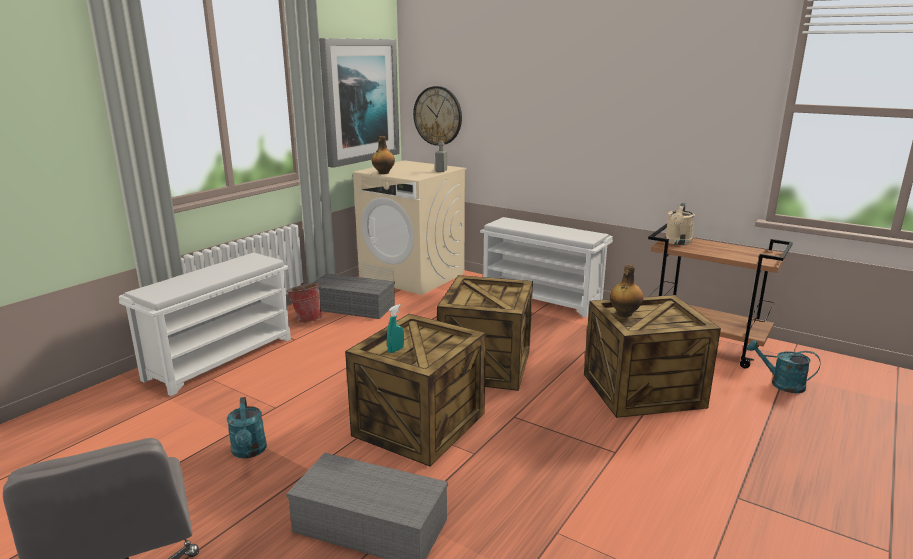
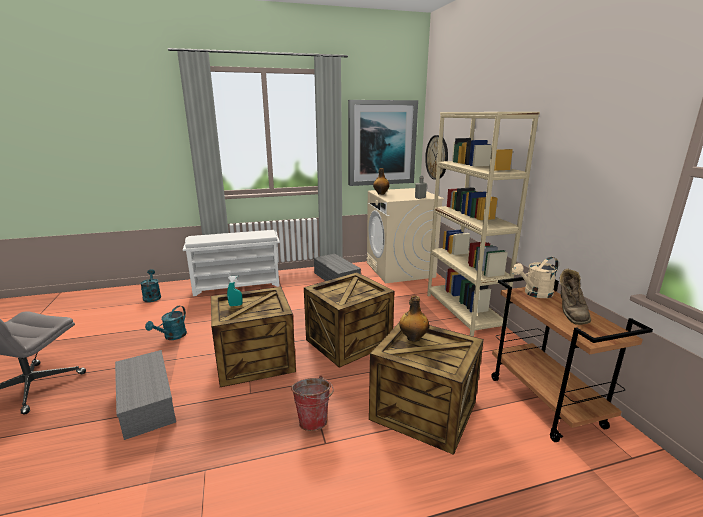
camera: 40 degrees right, 0 degrees up
(307, 319) = (304, 278): bucket -> bucket (314, 420)
(542, 298) = (463, 311): white shoe rack -> beige bookcase
(725, 249) = (570, 313): none -> brown boot
(781, 384) = (569, 476): turquoise watering can -> turquoise watering can (152, 296)

